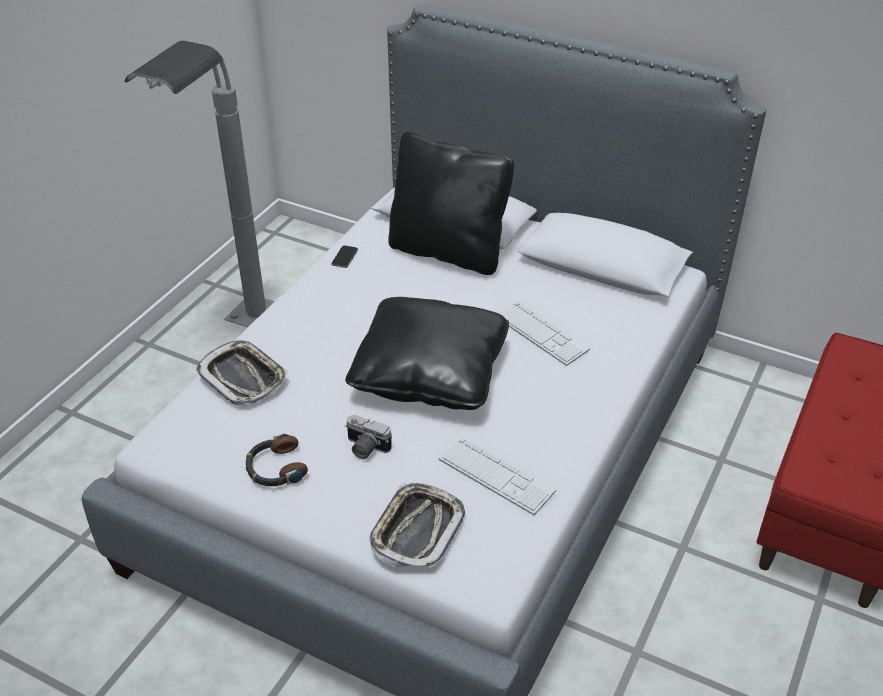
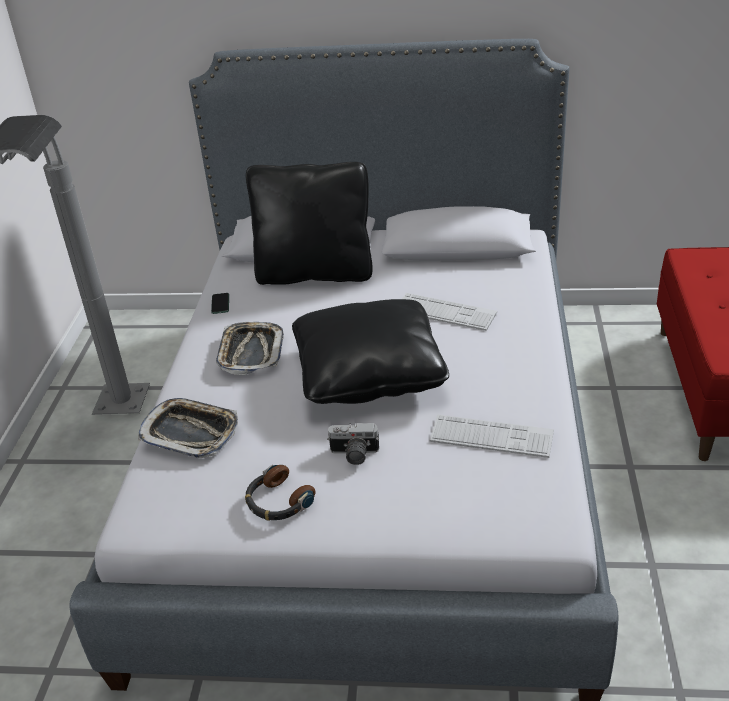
camera: 20 degrees left, 5 degrees down
(417, 530) = (454, 507): tray -> tray (250, 352)

